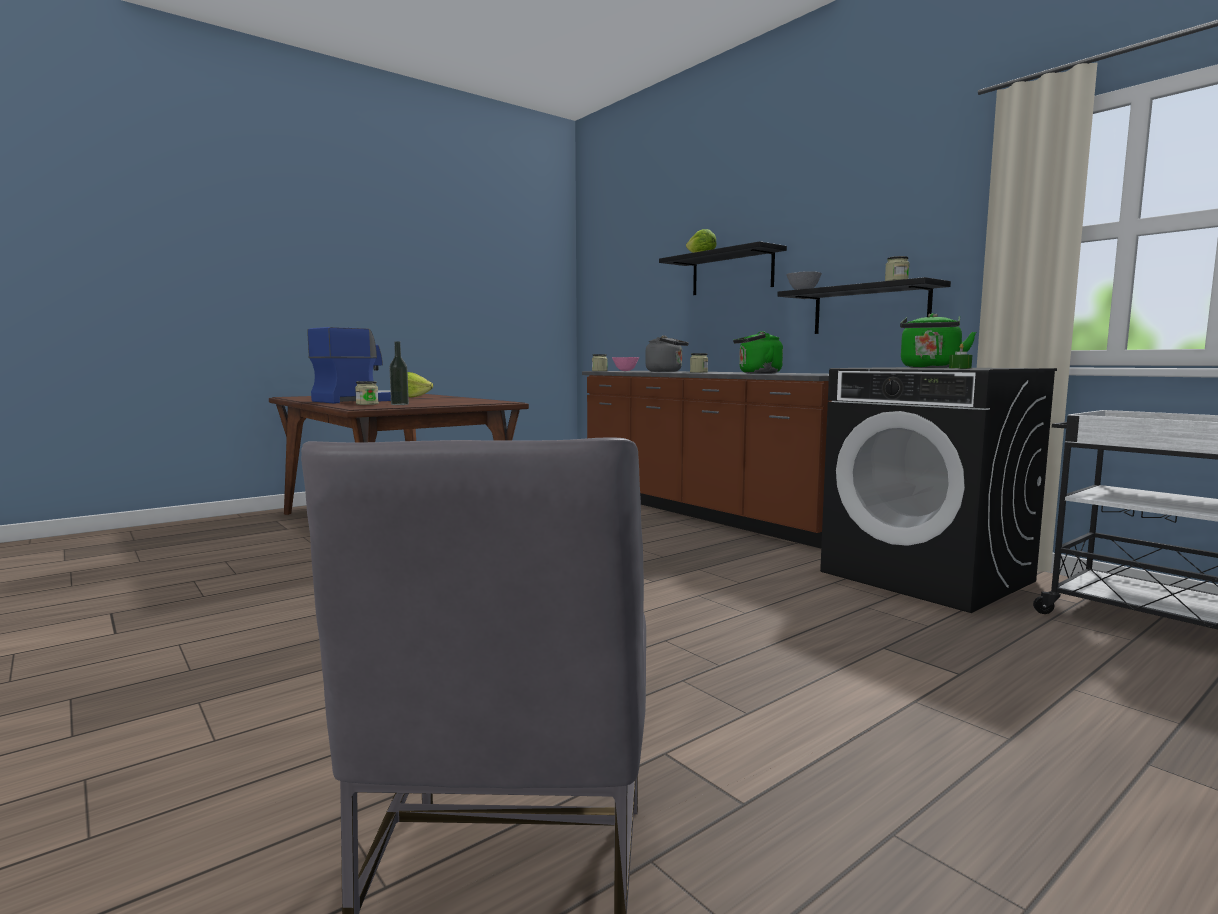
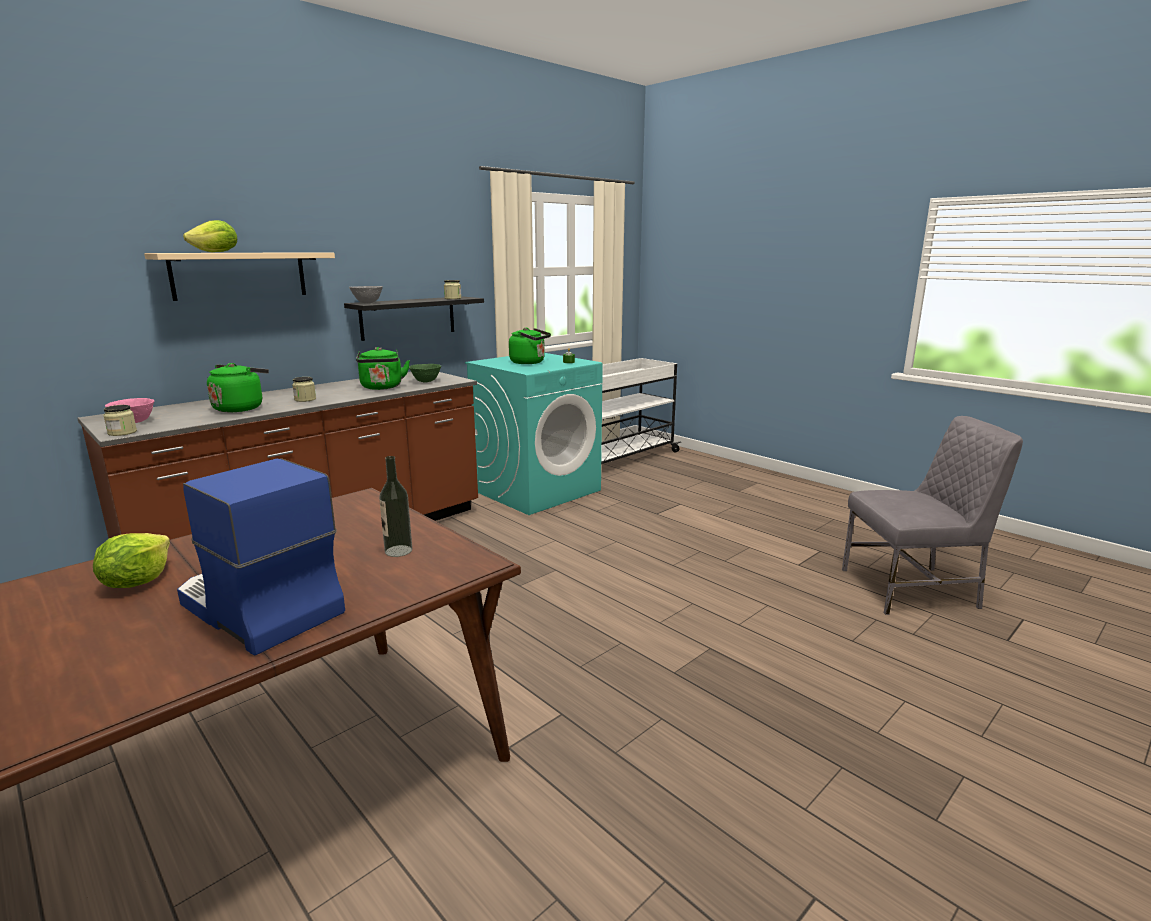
camera: 95 degrees left, 10 degrees up
(367, 404) = (381, 577): jar -> none
(666, 371) = (240, 408): grey kettle -> green kettle
(732, 272) = (240, 275): black shelf -> beige shelf
(797, 374) = (425, 381): none -> green bowl
(927, 576) = (537, 490): black washing machine -> turquoise washing machine

